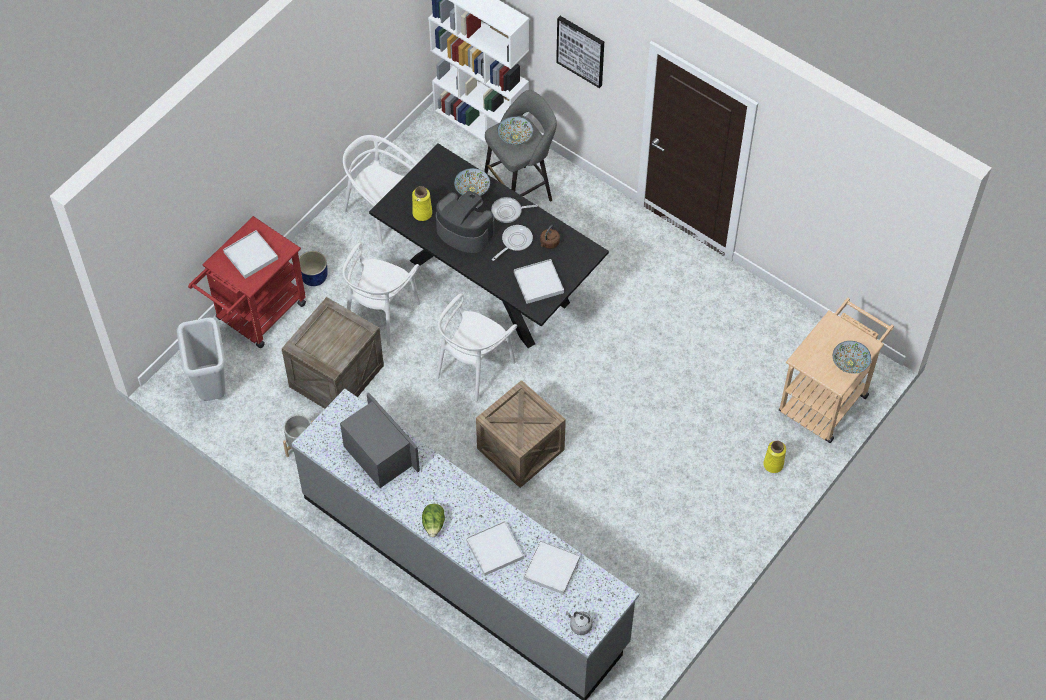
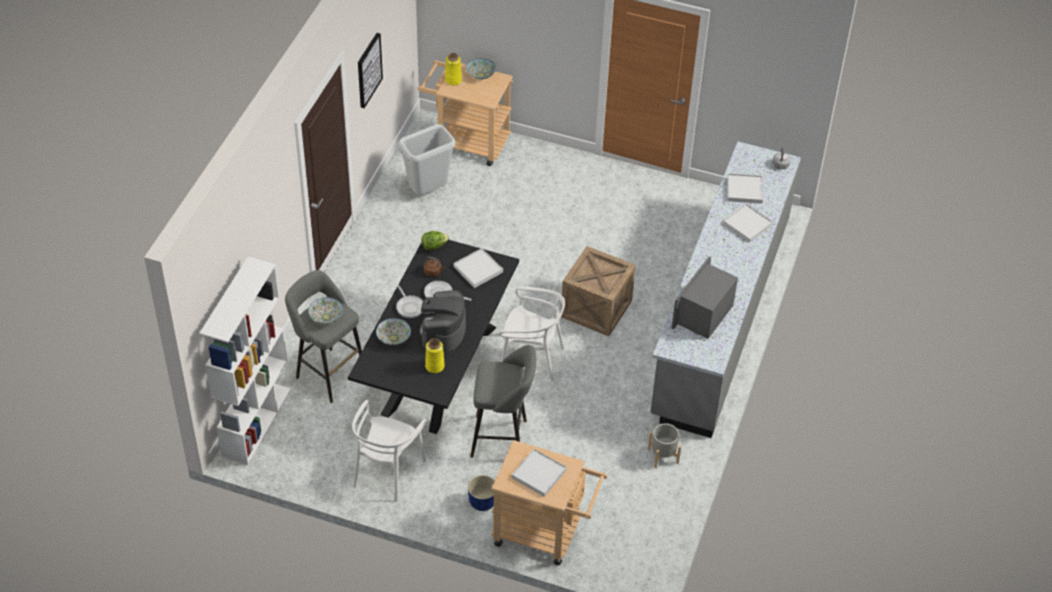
camera: 110 degrees left, 10 degrees down
(213, 389) = (637, 541): grey trash can -> grey trash can (428, 191)
(256, 316) = (544, 534): red cart -> beige cart
(336, 375) = (581, 452): crate -> none
(381, 314) = (503, 438): white chair -> grey stool
(434, 525) = (746, 264): lettuce -> lettuce (434, 246)
(581, 50) = (269, 222): picture -> picture (368, 70)
(773, 464) = (540, 161): yellow vase -> yellow vase (453, 80)

